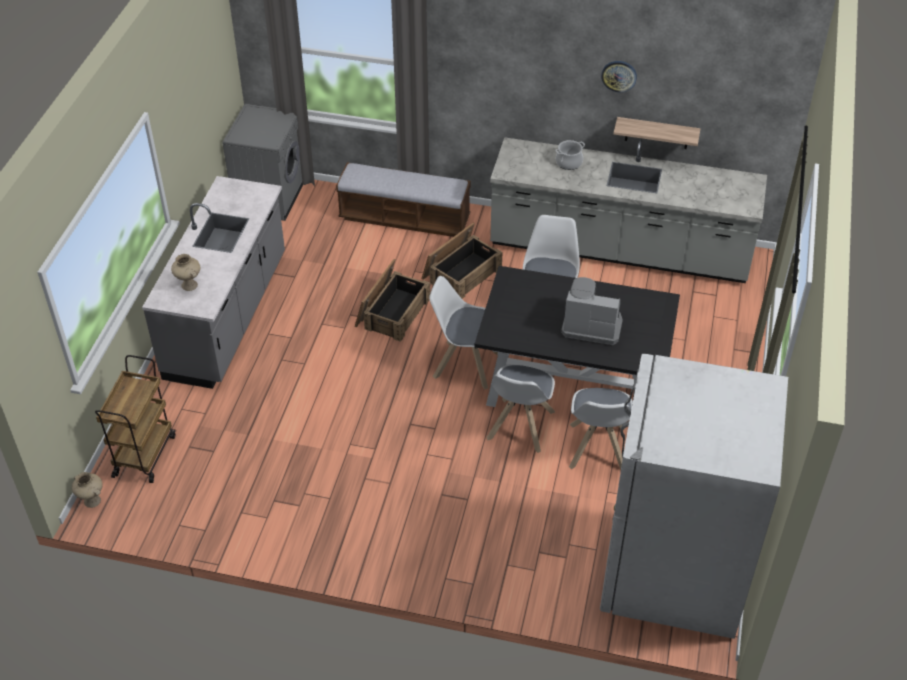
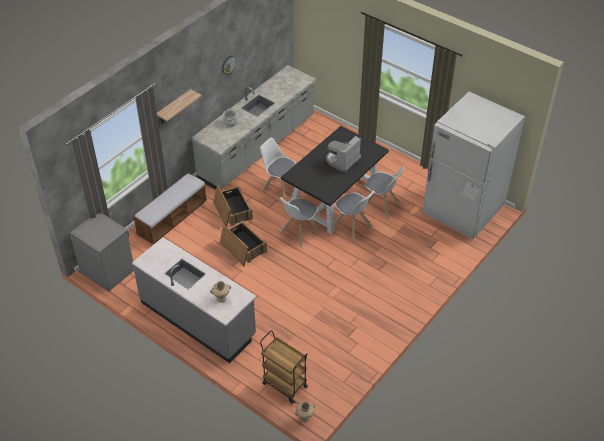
camera: 65 degrees left, 0 degrees up
(657, 133) = (246, 81): shelf -> shelf (174, 107)

